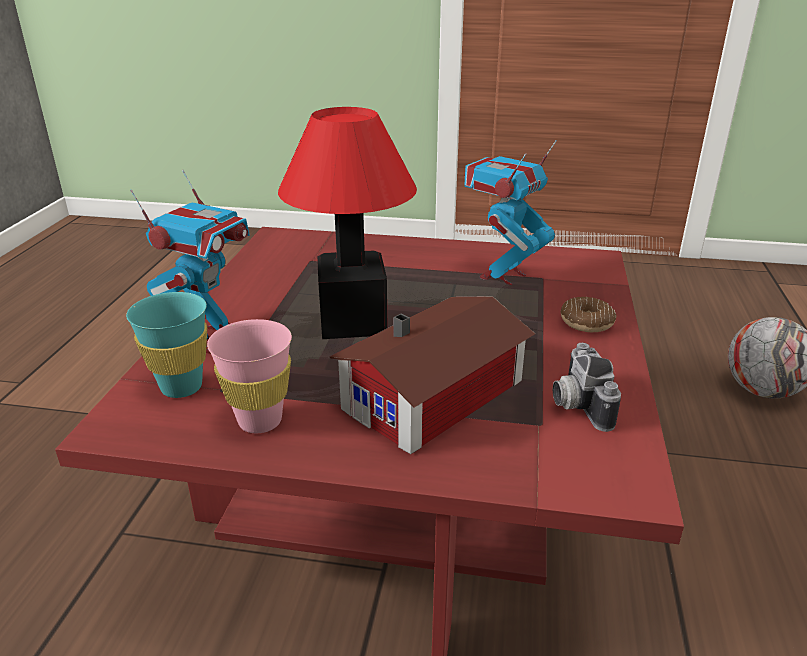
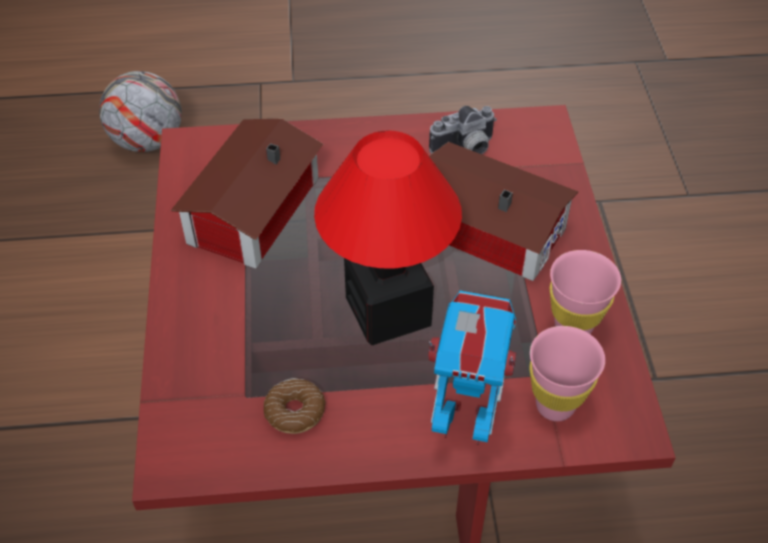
camera: 105 degrees left, 20 degrees up
(181, 387) = (555, 405): turquoise cup -> pink cup
(502, 275) = (249, 211): toy robot -> toy house
(586, 322) = (334, 148): donut -> donut (295, 411)

